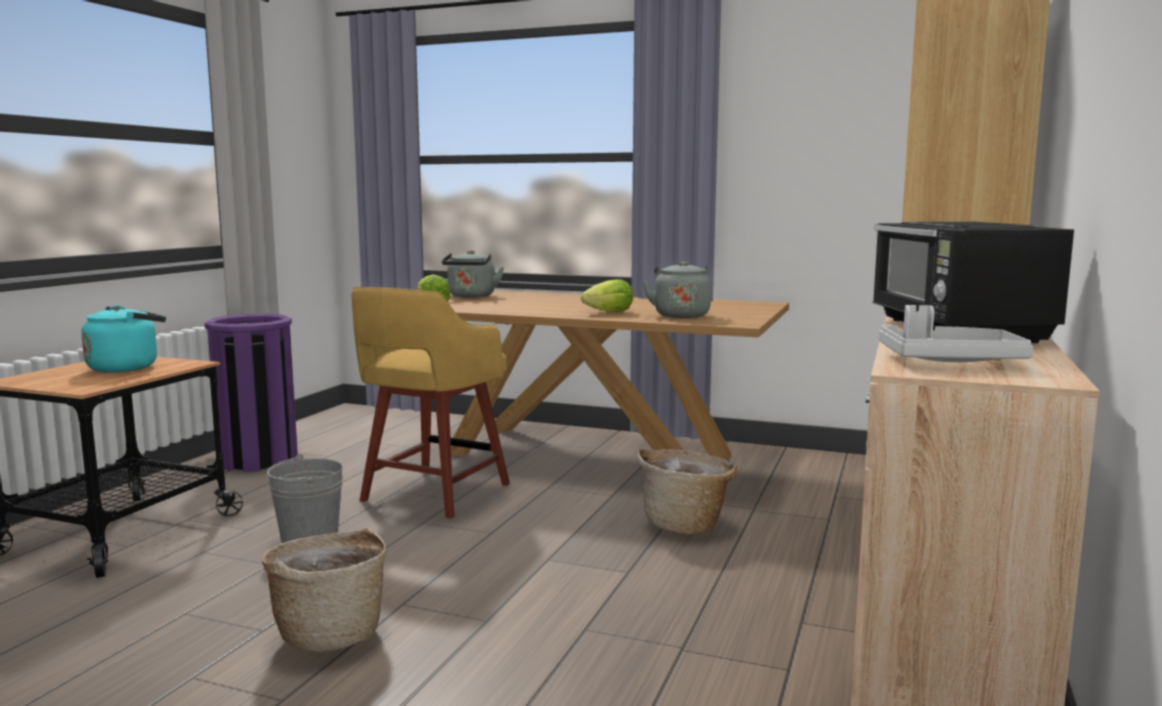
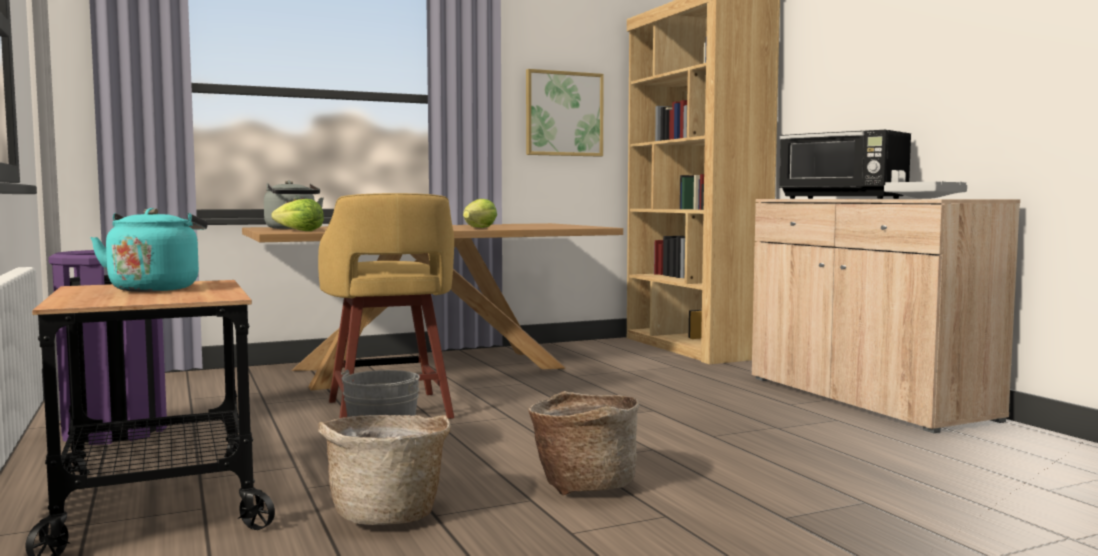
camera: 45 degrees left, 5 degrees down
(680, 315) = (535, 227): grey kettle -> none
(685, 524) = (614, 385): basket -> basket (388, 513)
(817, 164) = (564, 114): none -> picture

